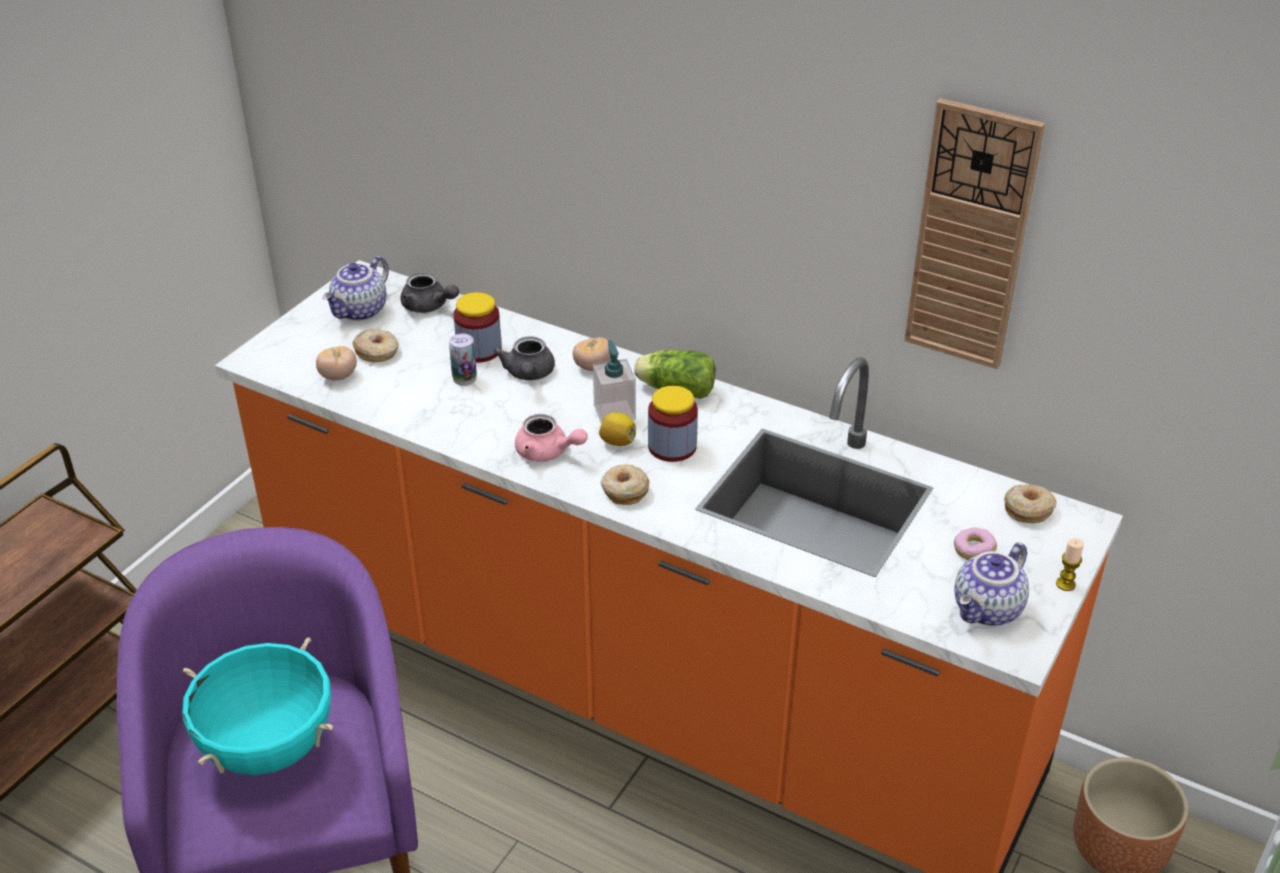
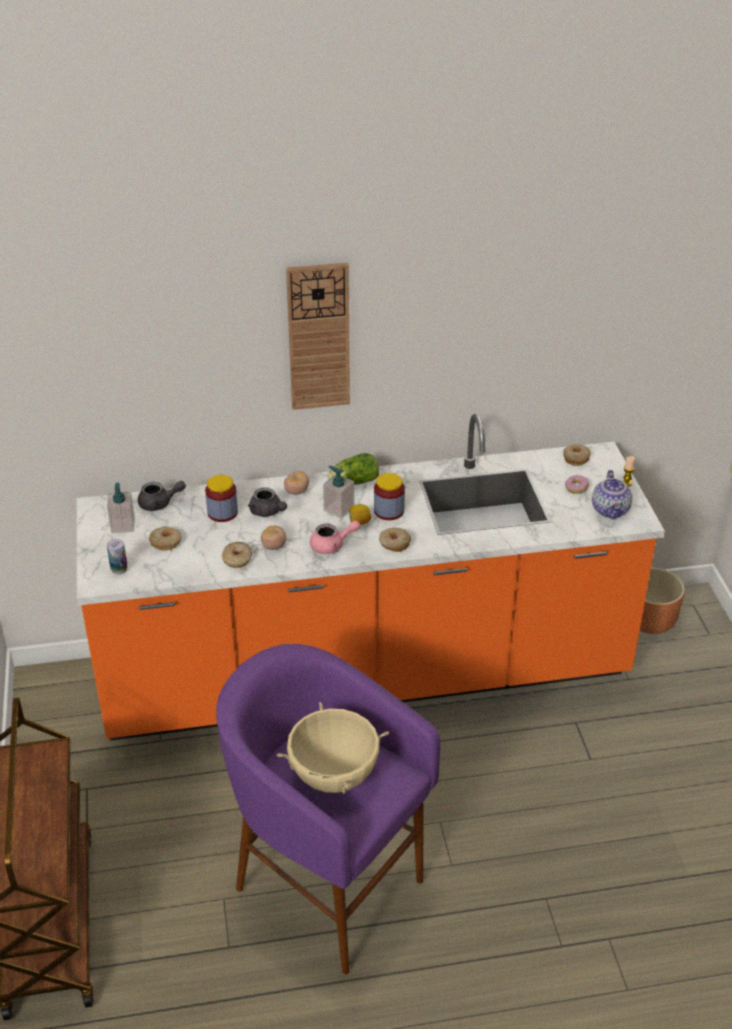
camera: 40 degrees left, 0 degrees up
(268, 749) = (334, 776): turquoise cooking pot -> beige cooking pot
(338, 376) = (162, 566): tomato -> tomato (274, 546)
(361, 312) = (123, 525): teapot -> soap dispenser
(423, 411) = (237, 559): none -> donut
(464, 379) = (236, 531): can -> can (119, 569)
(971, 237) = (515, 325): wall clock -> wall clock (318, 337)

